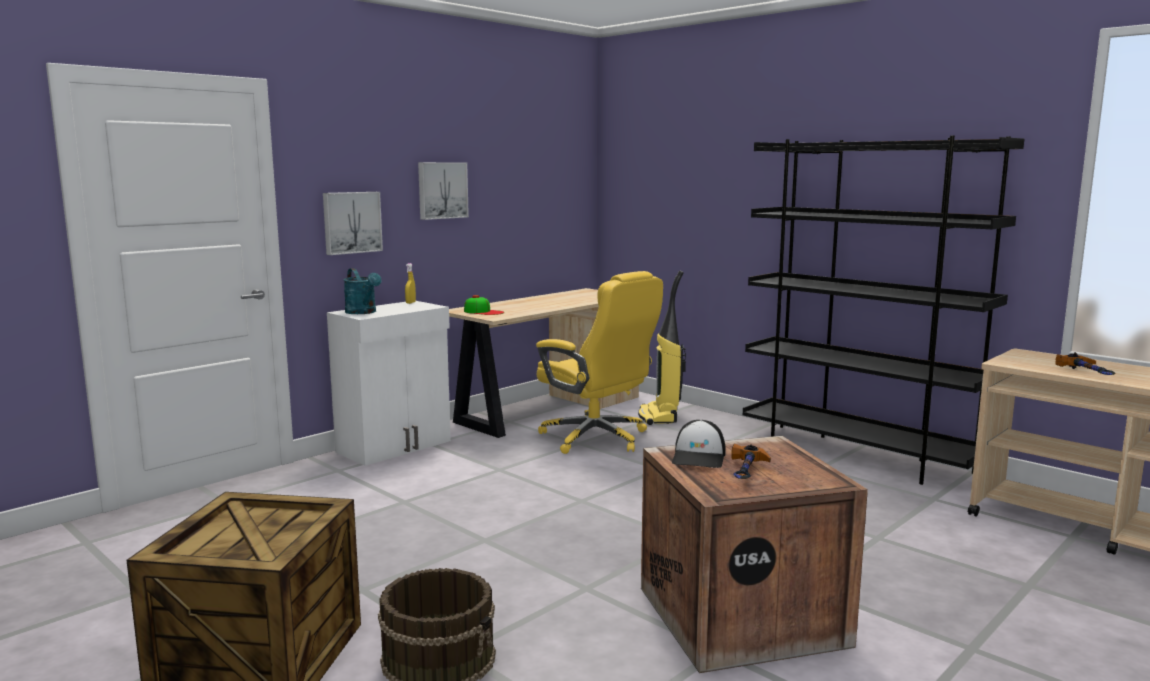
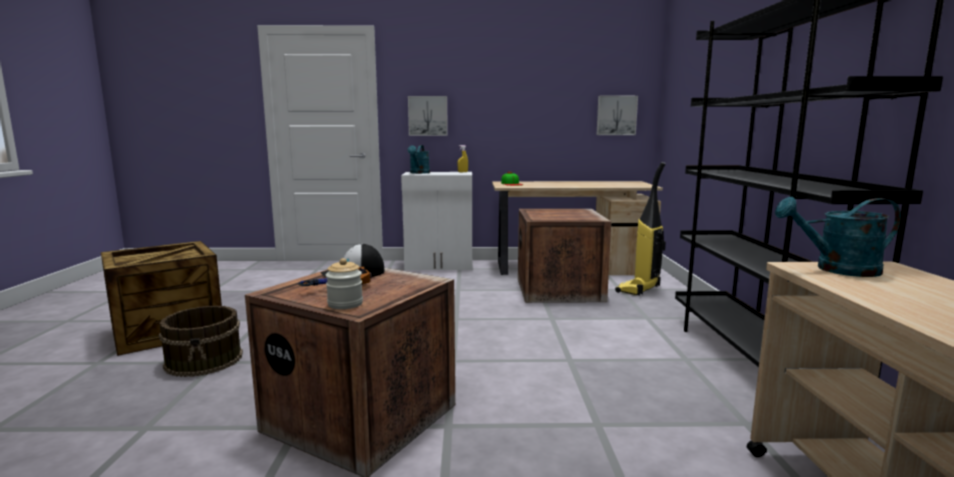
camera: 45 degrees right, 0 degrees up
(441, 190) = (500, 96): picture -> picture (616, 115)
(596, 438) = (558, 290): yellow office chair -> crate
(806, 481) = (345, 304): none -> jar
(1021, 360) = (837, 270): none -> turquoise watering can
(1089, 374) = (884, 298): hammer -> none

